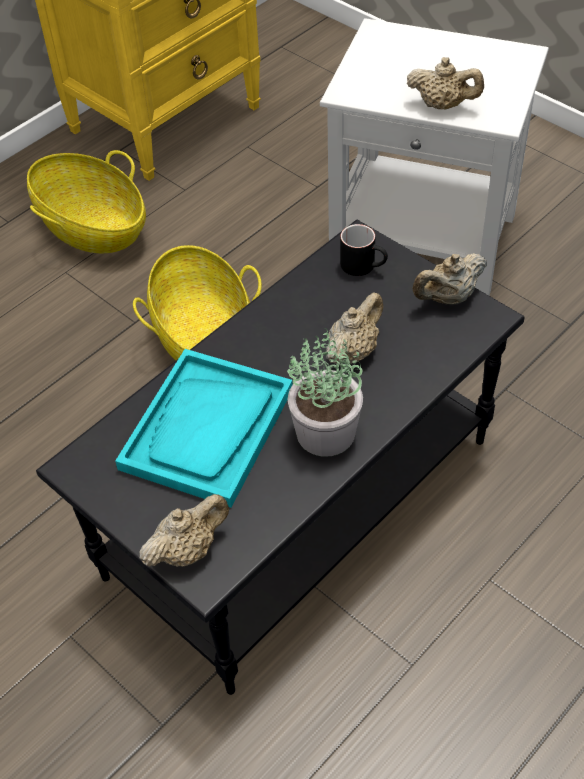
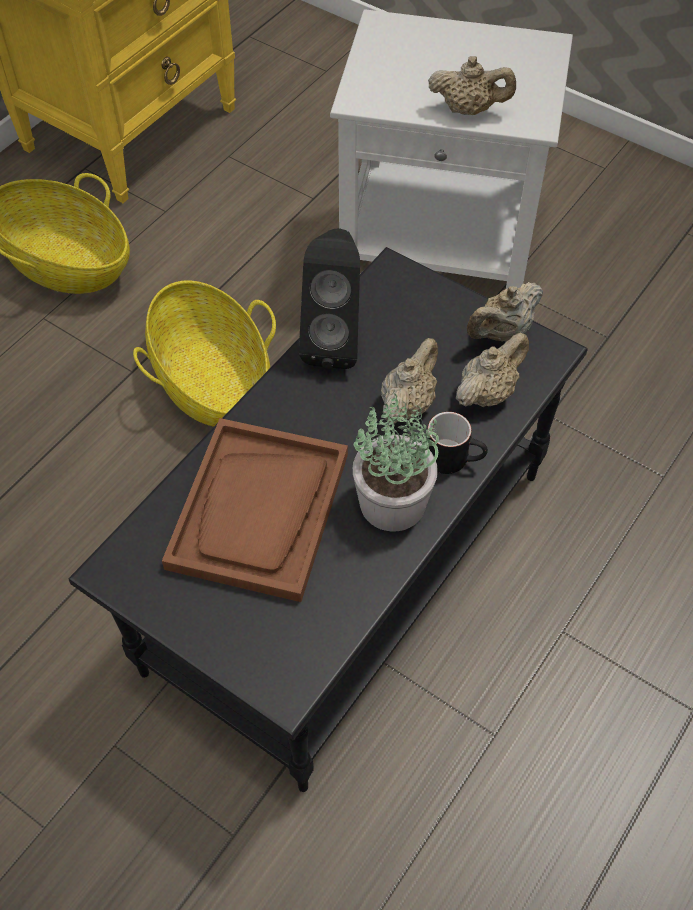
camera: 10 degrees left, 5 degrees up
(187, 550) = (260, 657): beige teapot -> beige teapot (488, 392)
(207, 429) = (259, 511): turquoise tray -> brown tray
(296, 294) = (334, 341): none -> black speaker
(364, 265) = (404, 301): black mug -> black mug (455, 458)

